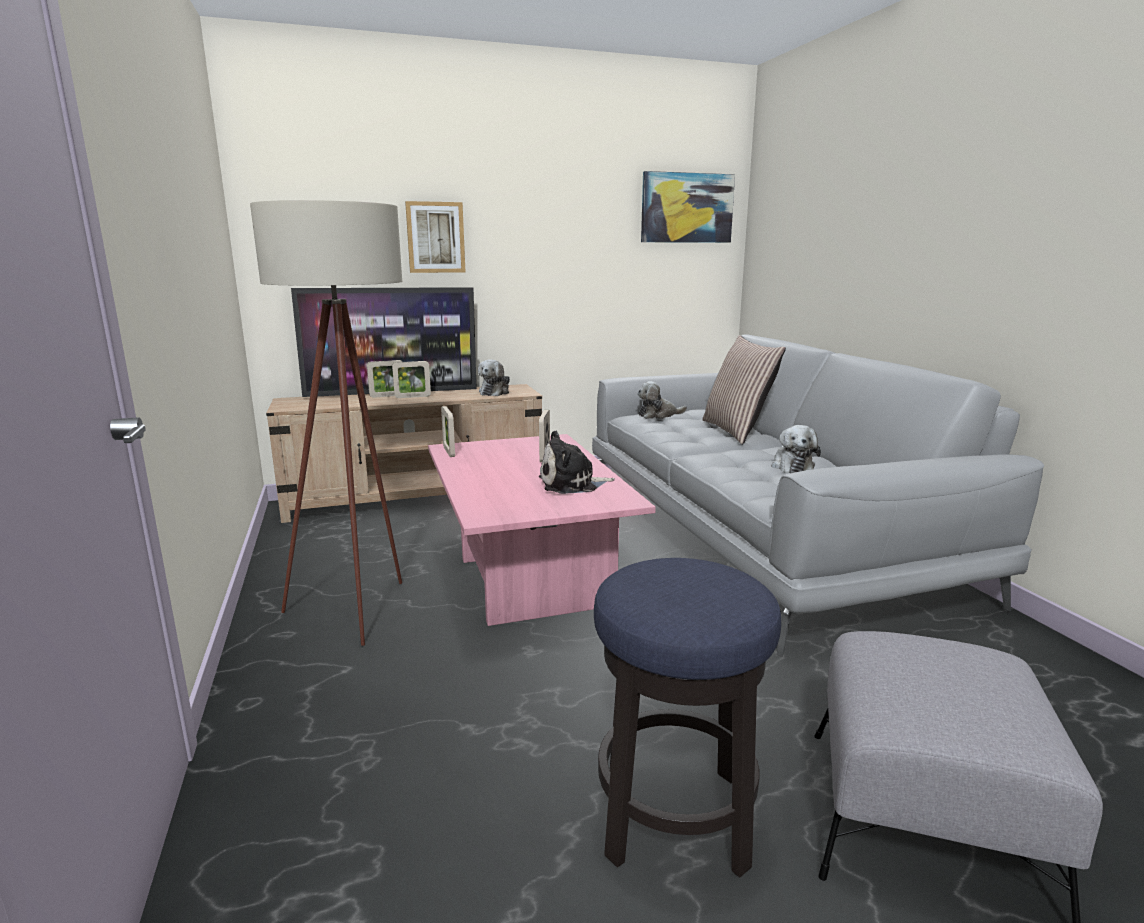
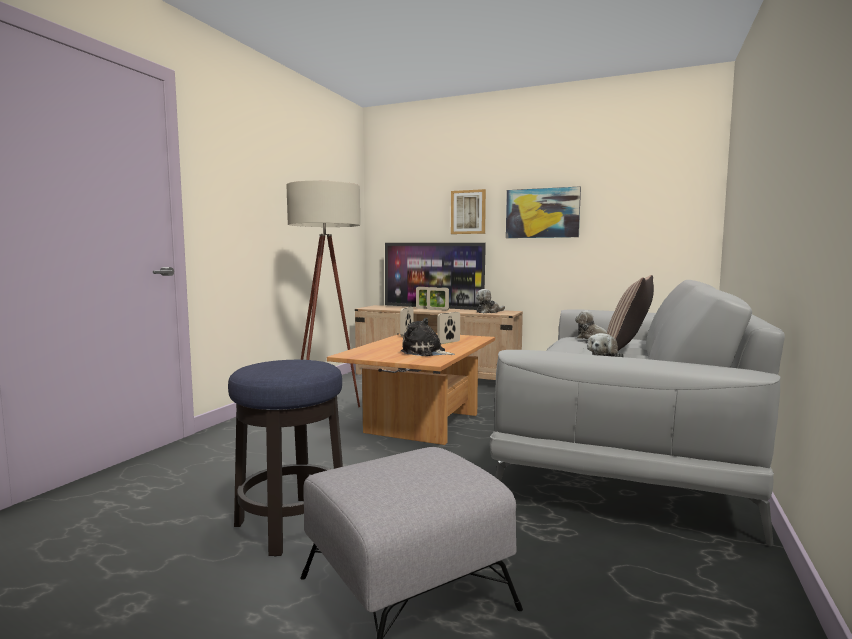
camera: 40 degrees right, 10 degrees down
(528, 580) = (420, 422): pink coffee table -> brown coffee table
(687, 208) = (662, 181): picture -> picture (542, 213)

